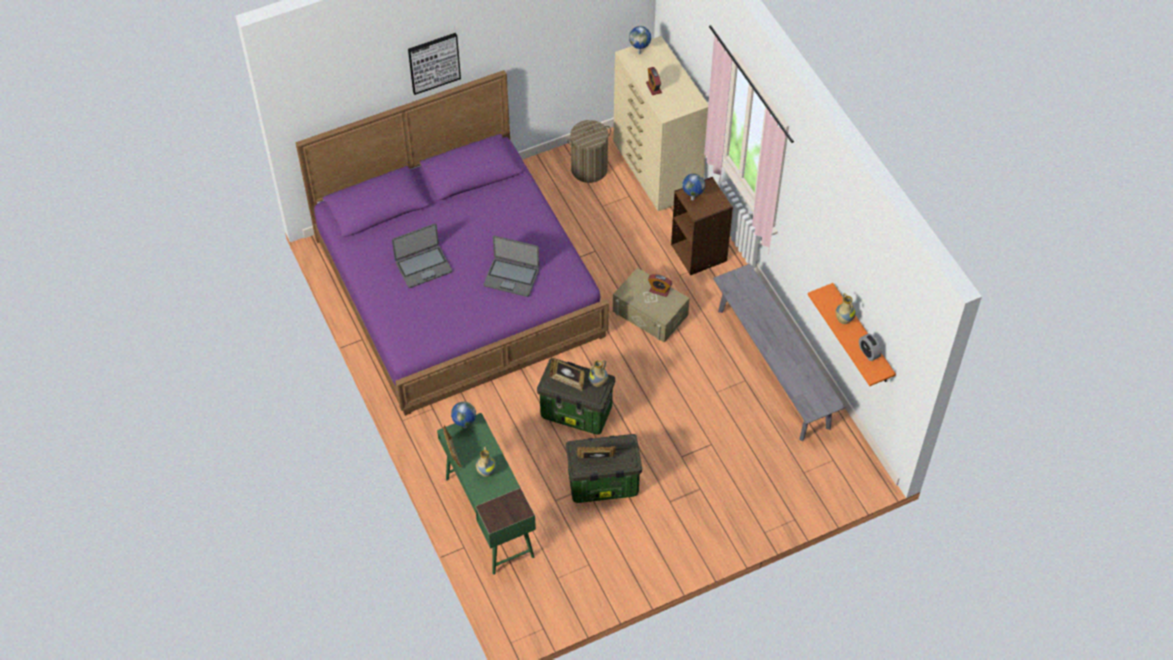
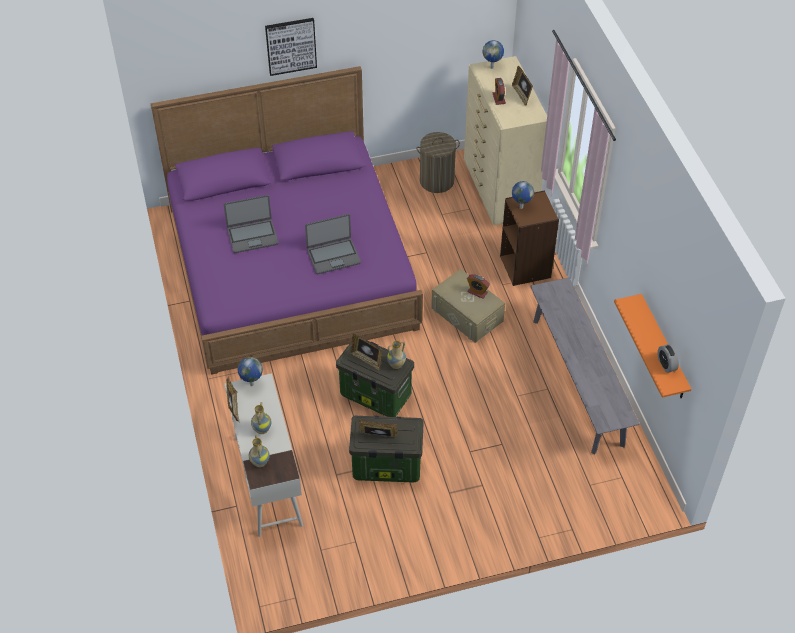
camera: 10 degrees right, 5 degrees down
(489, 516) = (268, 480): green desk -> white desk
(511, 277) = (333, 256): laptop -> laptop turned 45 degrees counterclockwise
(676, 81) = (521, 95): none -> picture frame
(843, 320) = (645, 330): vase -> vase (259, 462)

